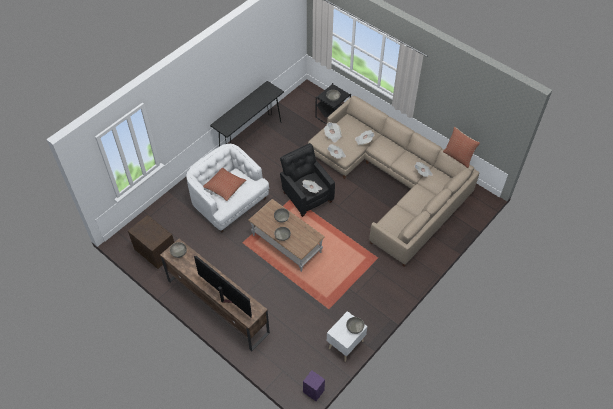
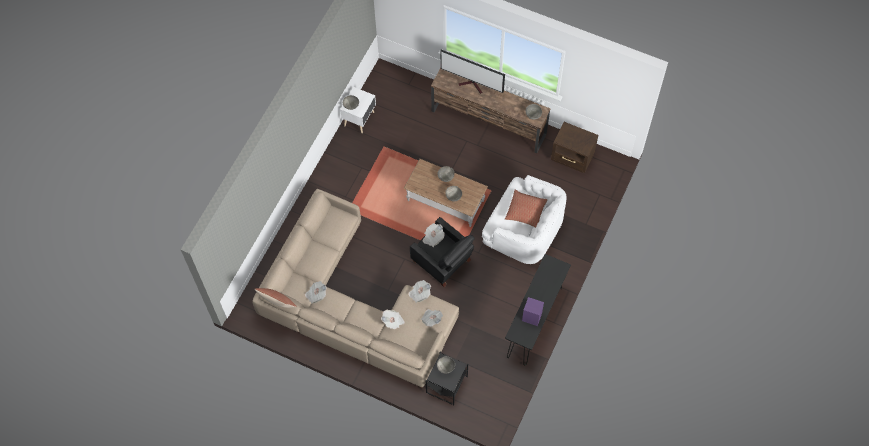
camera: 165 degrees right, 10 degrees up
(314, 391) = (376, 75): purple speaker -> purple speaker (531, 317)

